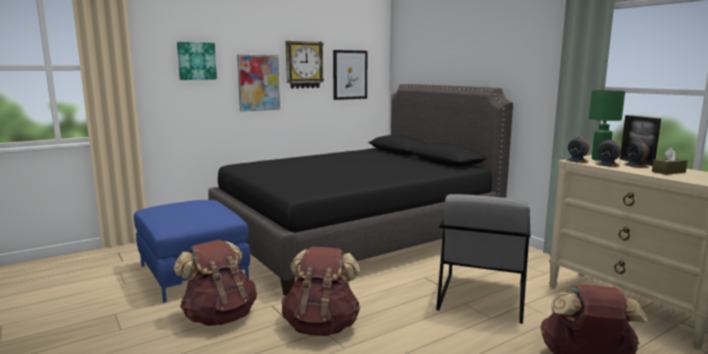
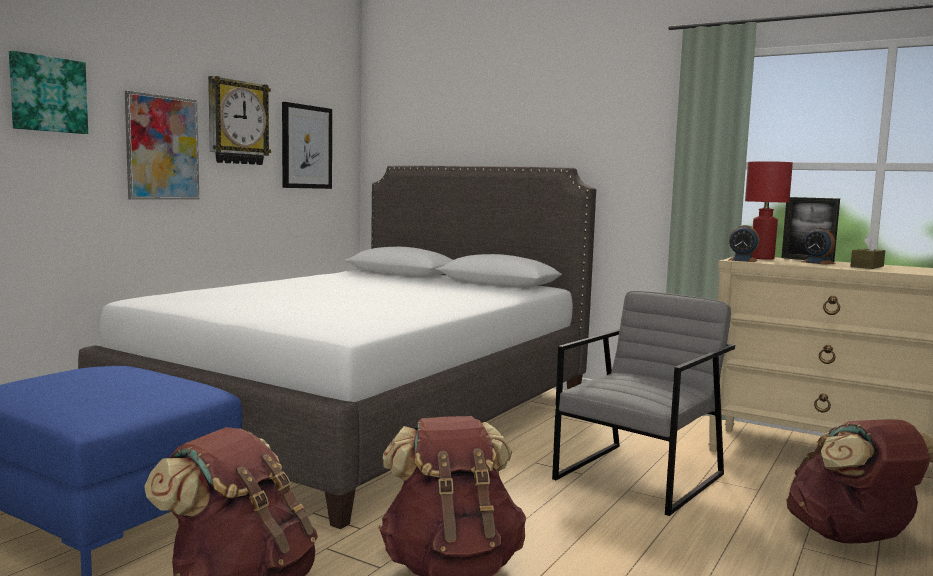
camera: 25 degrees left, 5 degrees down
(356, 236) = (366, 416): black bed -> white bed
(481, 296) = (640, 477): grey armchair -> grey armchair turned 135 degrees counterclockwise
(599, 159) = (762, 258): green table lamp -> red table lamp
(607, 165) = (786, 262): alarm clock -> none

